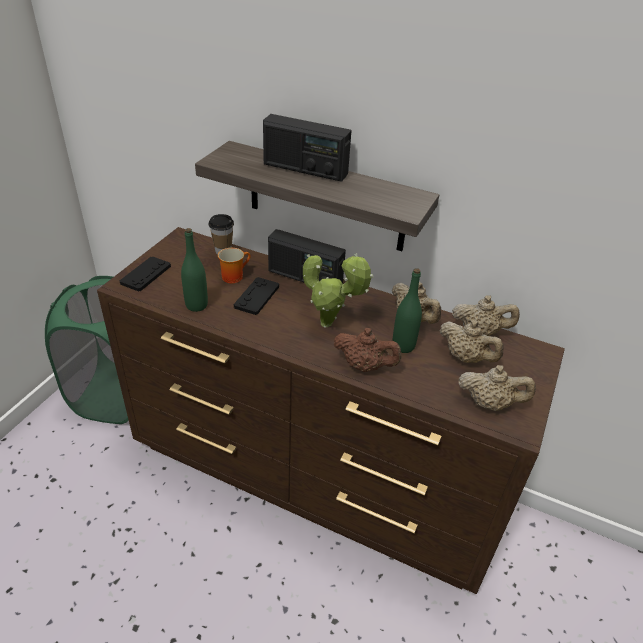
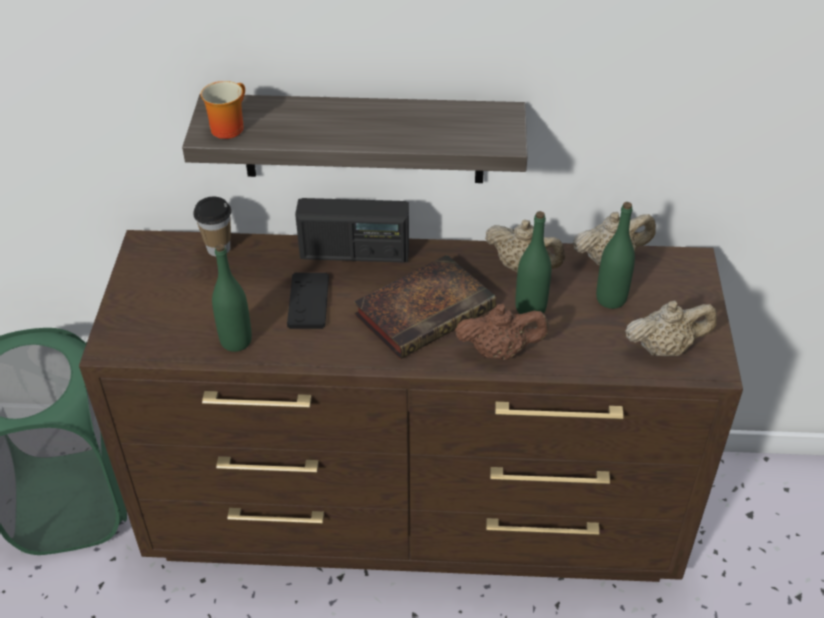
camera: 20 degrees left, 5 degrees up
(146, 274) = (133, 319): black game controller -> none
(233, 275) = (257, 281): mug -> mug (227, 126)
(305, 169) = (337, 113): radio -> none
(330, 325) = (426, 310): potted plant -> book
(466, 358) = (611, 299): beige teapot -> green bottle

